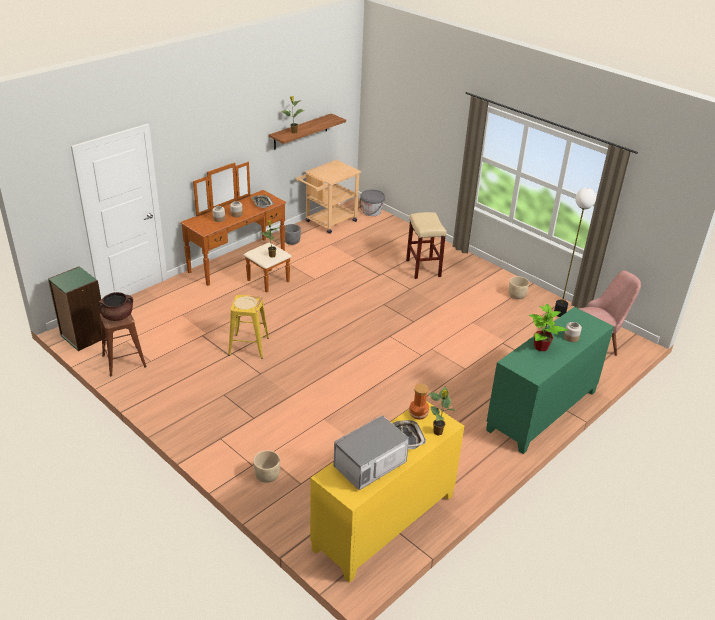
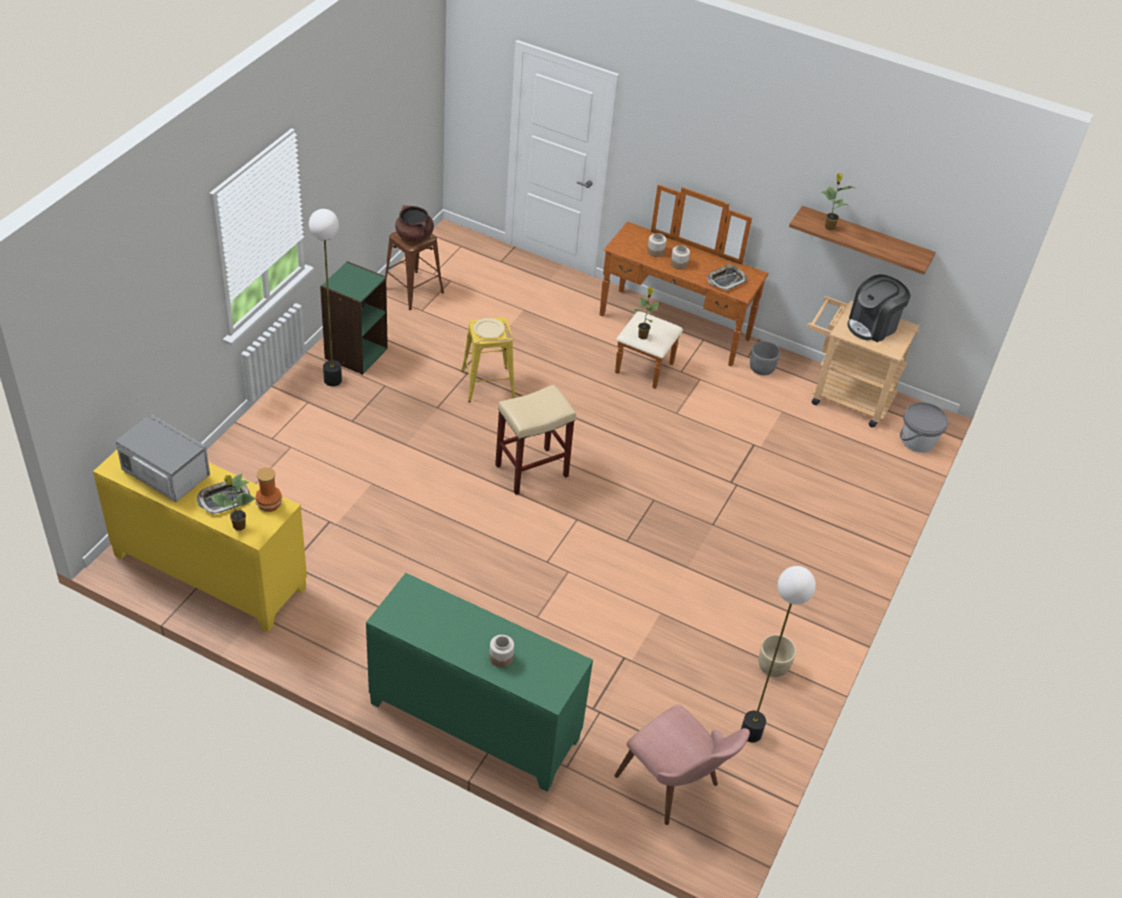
camera: 70 degrees right, 10 degrees up
(83, 336) = (443, 247): green bookcase -> green bookcase (355, 353)
(202, 420) = (332, 380): none -> floor lamp
(267, 475) = (258, 454): beige planter -> none
(330, 170) = (872, 325): none -> coffee machine
(423, 268) = (783, 531): beige stool -> beige stool (532, 470)
(541, 347) = (460, 621): potted plant -> none

